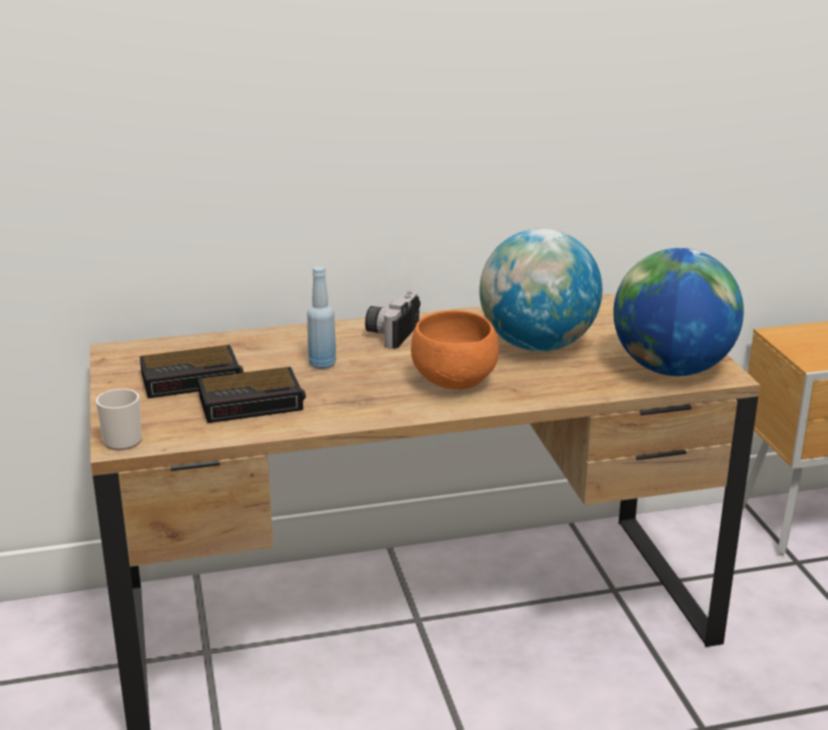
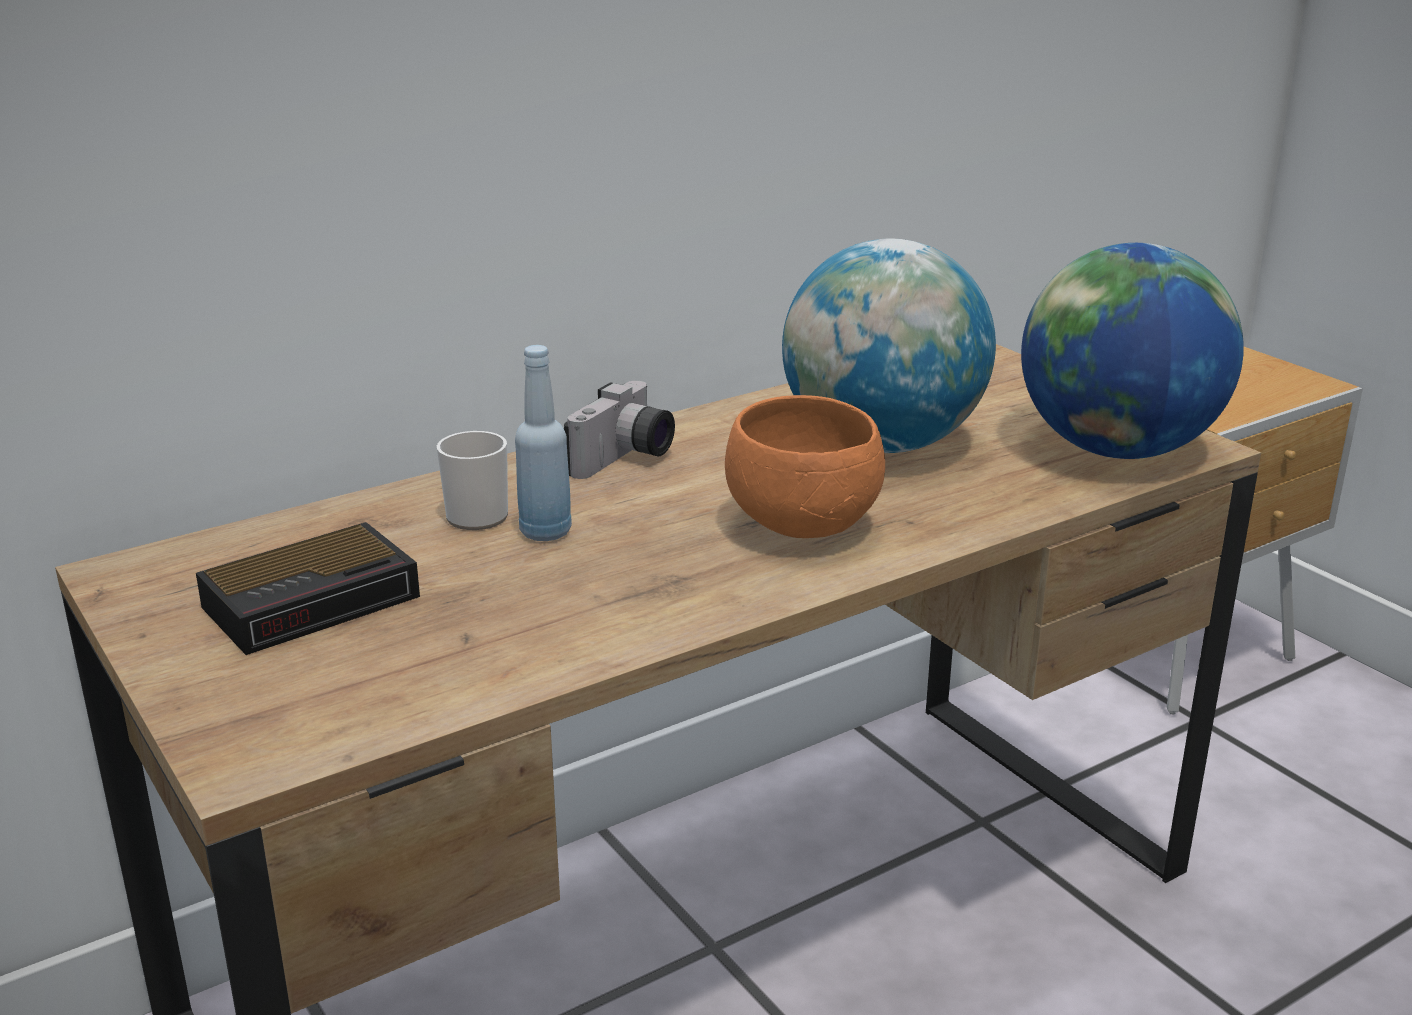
camera: 20 degrees left, 0 degrees up
(123, 438) = (245, 750): mug -> mug (475, 513)
(253, 402) = (467, 626): alarm clock -> none
(391, 333) = (625, 459): camera -> camera turned 150 degrees counterclockwise

